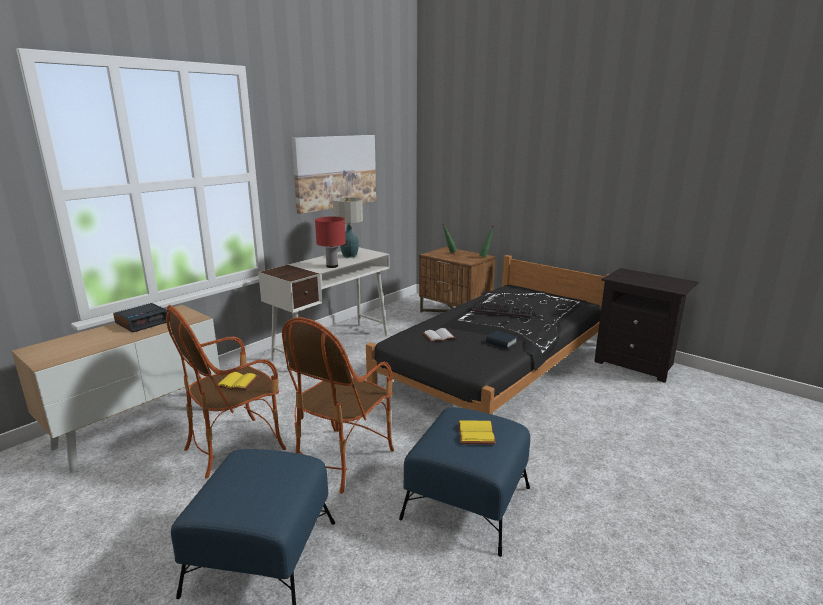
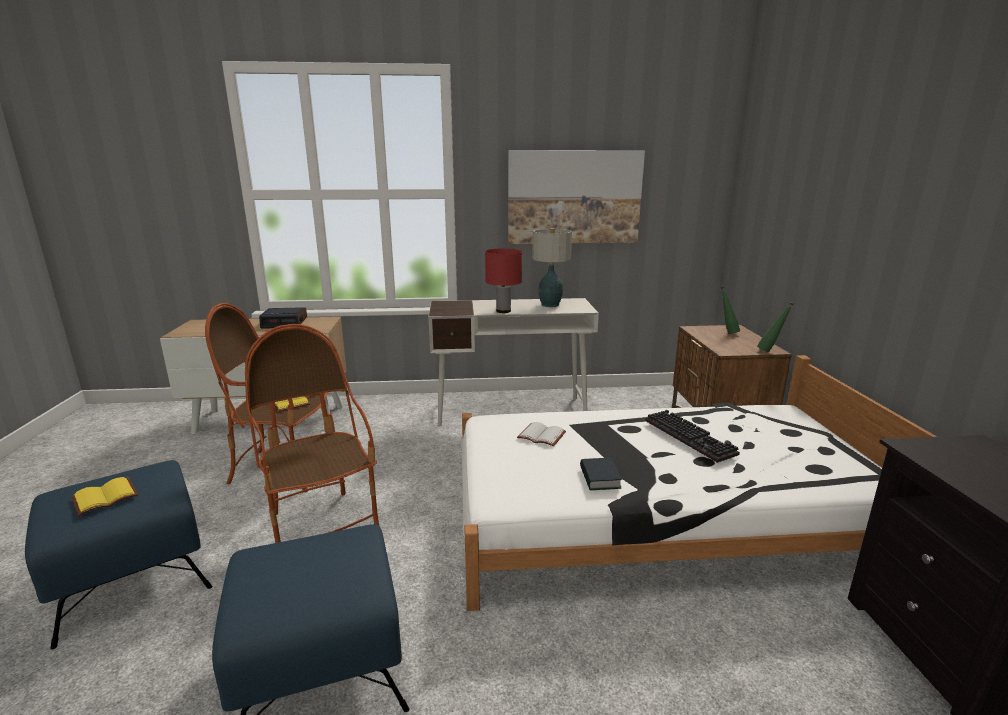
camera: 45 degrees right, 0 degrees up
(342, 458) = (322, 529): armchair -> armchair turned 75 degrees clockwise
(474, 433) = (310, 571): yellow book -> yellow book (106, 496)
(496, 365) = (659, 518): black bed -> white bed

